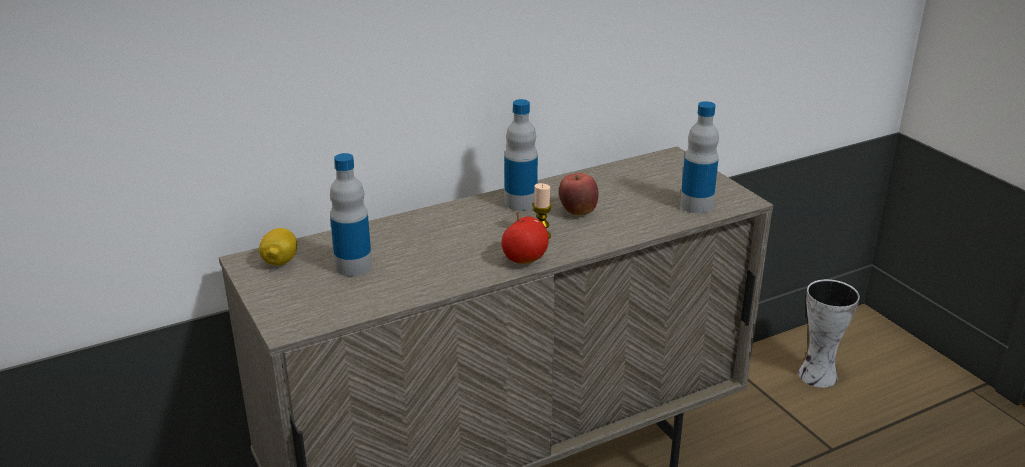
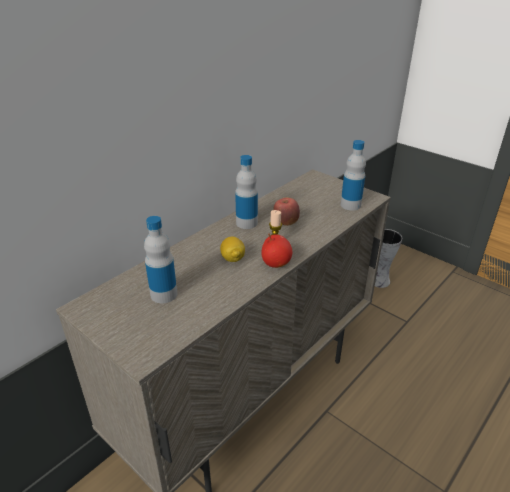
camera: 20 degrees left, 5 degrees up
(280, 262) = (107, 303): lemon -> lemon (232, 259)

